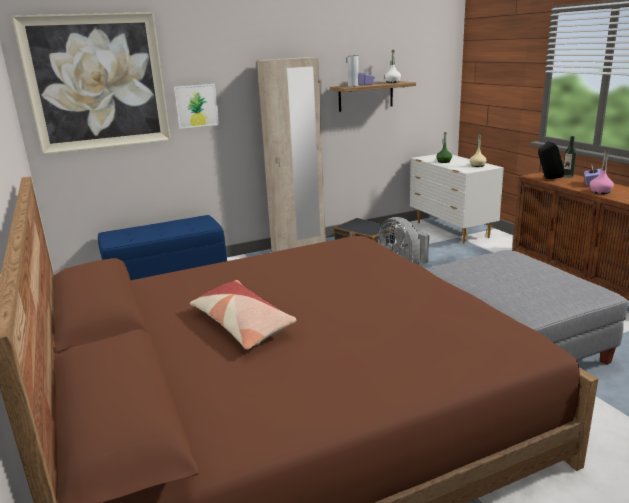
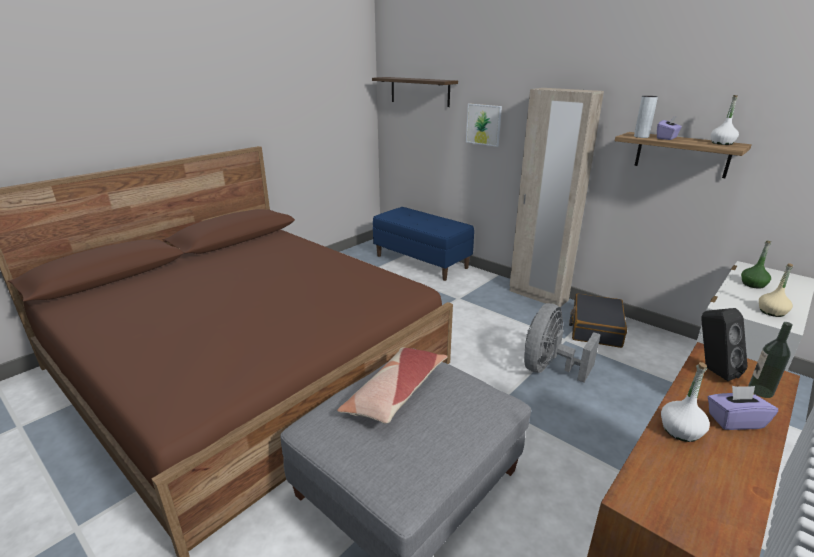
camera: 65 degrees right, 5 degrees up
(97, 82) = (419, 91): picture -> shelf
(242, 324) = (218, 280): pillow -> pillow (395, 393)
(600, 192) = (681, 430): pink bottle -> white bottle

